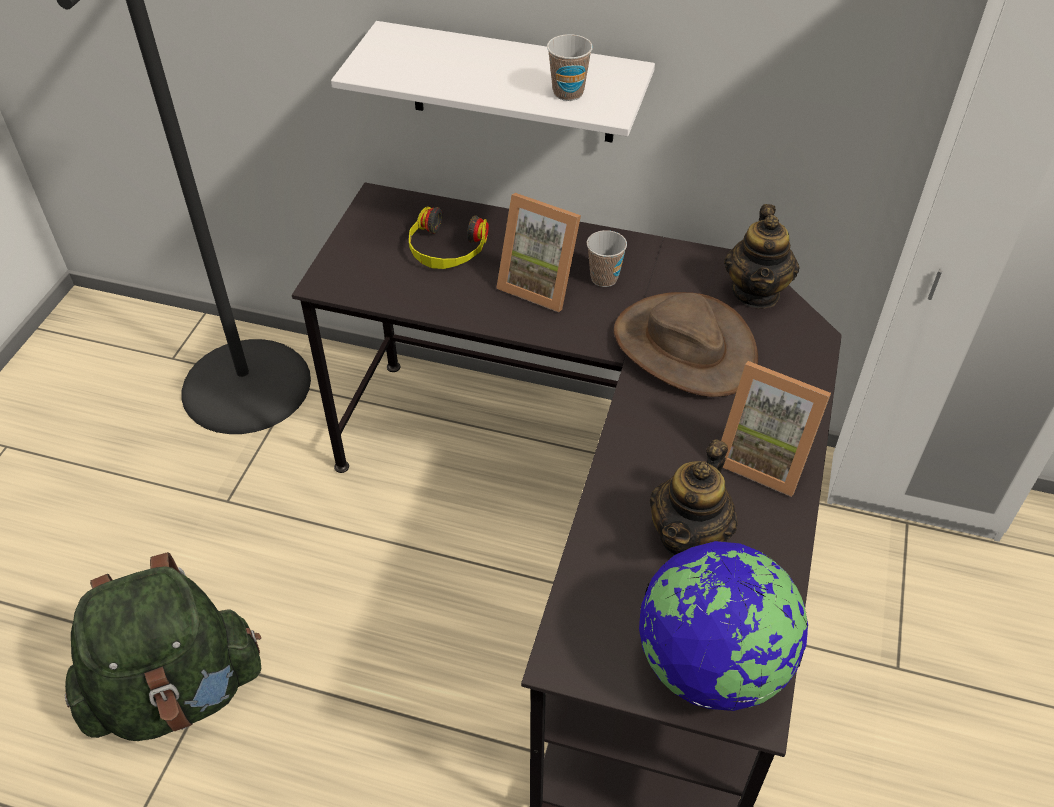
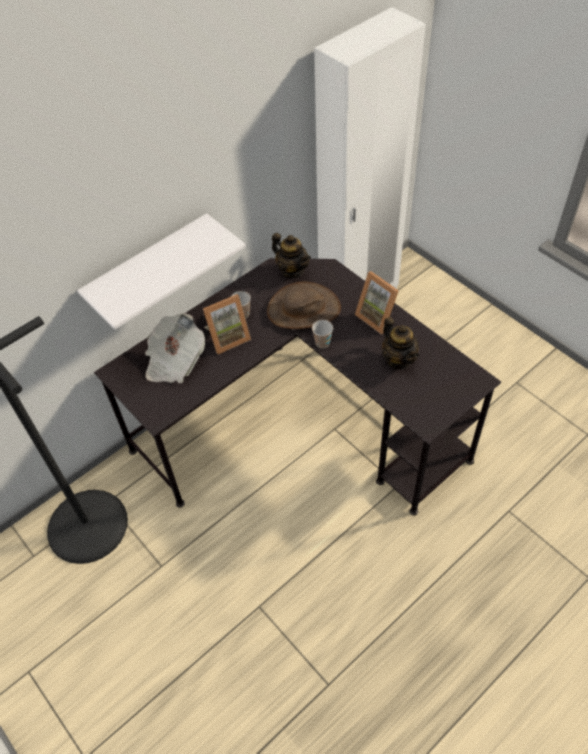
camera: 55 degrees left, 5 degrees up
(178, 692) = (262, 632): green backpack -> none
(446, 249) = (174, 361): headphones -> newspaper
(568, 93) = (203, 250): cup -> cup (322, 343)
(712, 665) = (456, 382): globe -> none
(764, 458) = (378, 316): picture frame -> picture frame turned 75 degrees clockwise

